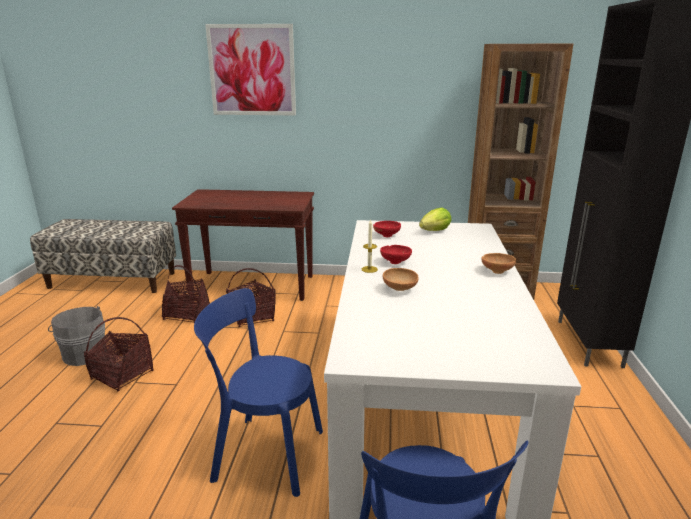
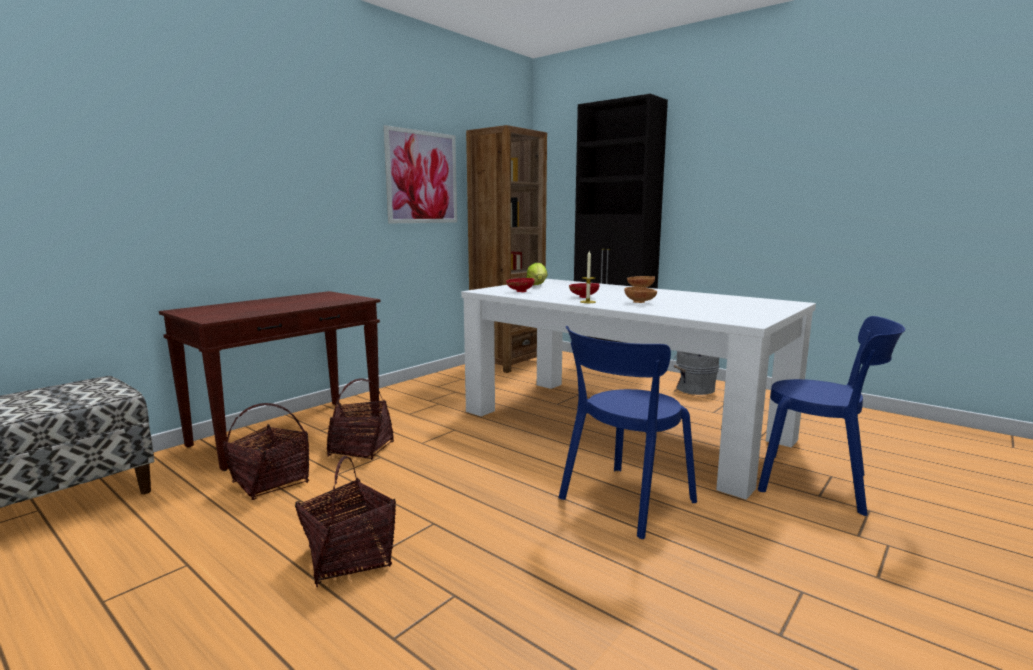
camera: 55 degrees left, 10 degrees down
(84, 353) = (220, 583): grey bucket -> grey bucket (693, 389)
(252, 70) = (241, 131): picture -> picture (422, 177)

